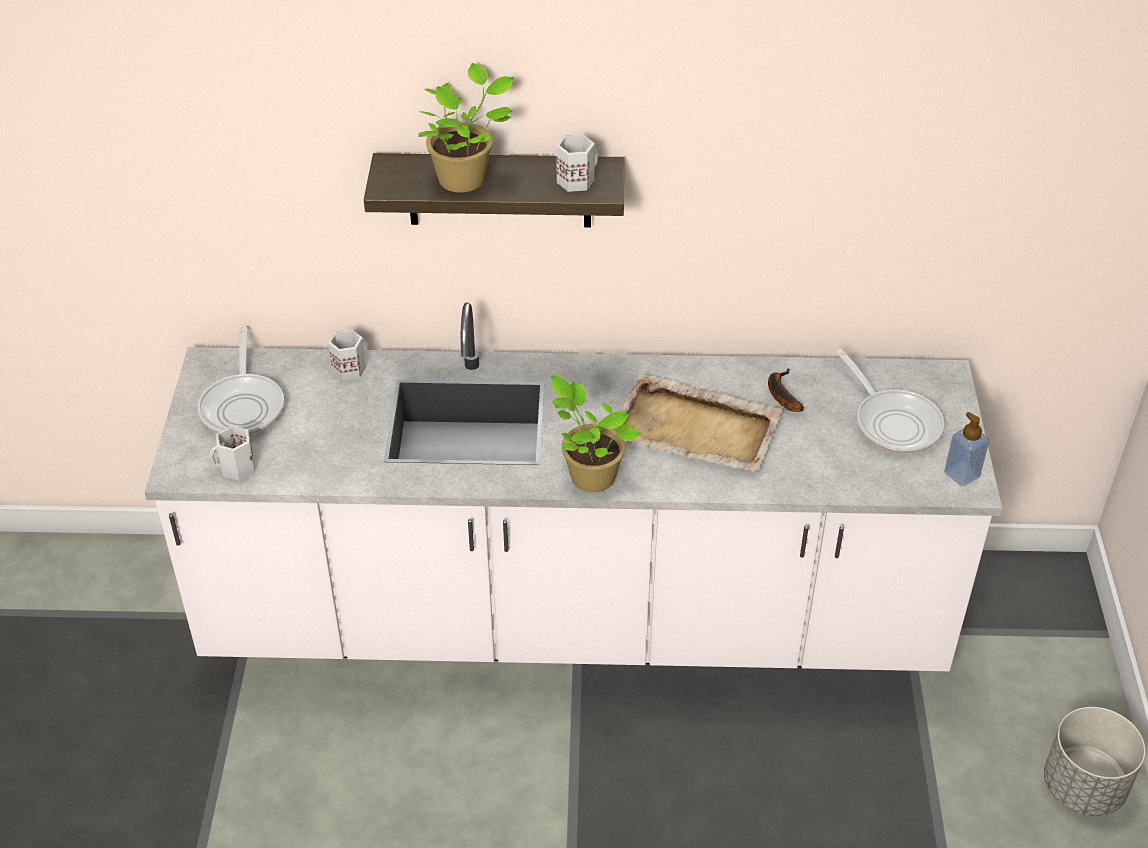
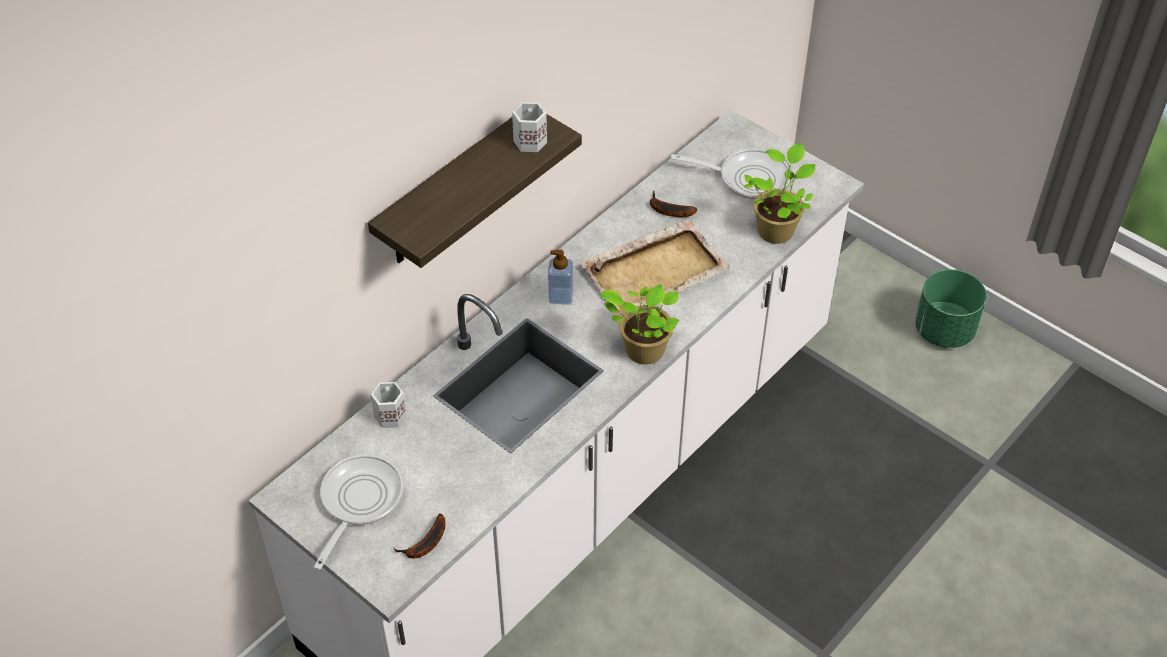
camera: 50 degrees left, 5 degrees up
(237, 468) = (425, 544): white mug -> banana
(243, 405) = (358, 502): frying pan -> frying pan turned 105 degrees counterclockwise
(465, 179) = (461, 192): potted plant -> potted plant (776, 229)
(961, 474) = (821, 180): soap dispenser -> soap dispenser (560, 296)
(1083, 786) = (944, 330): grey planter -> green planter

